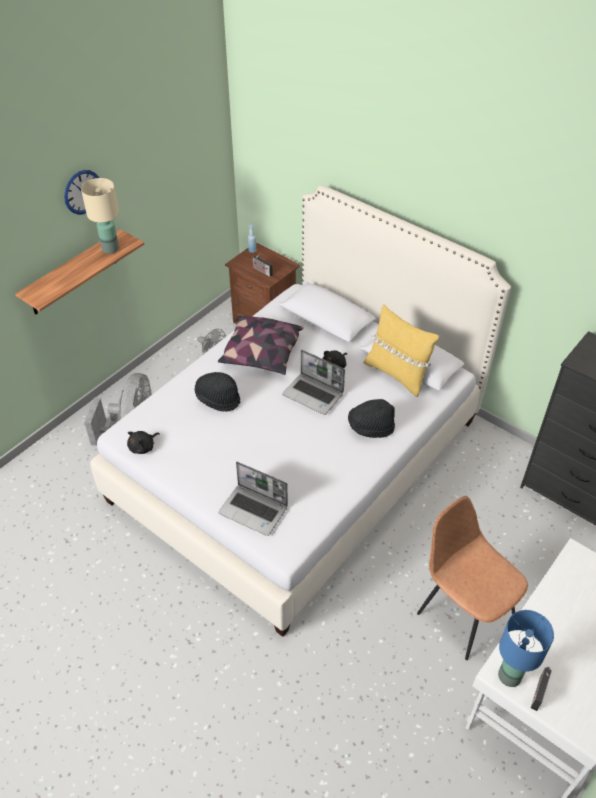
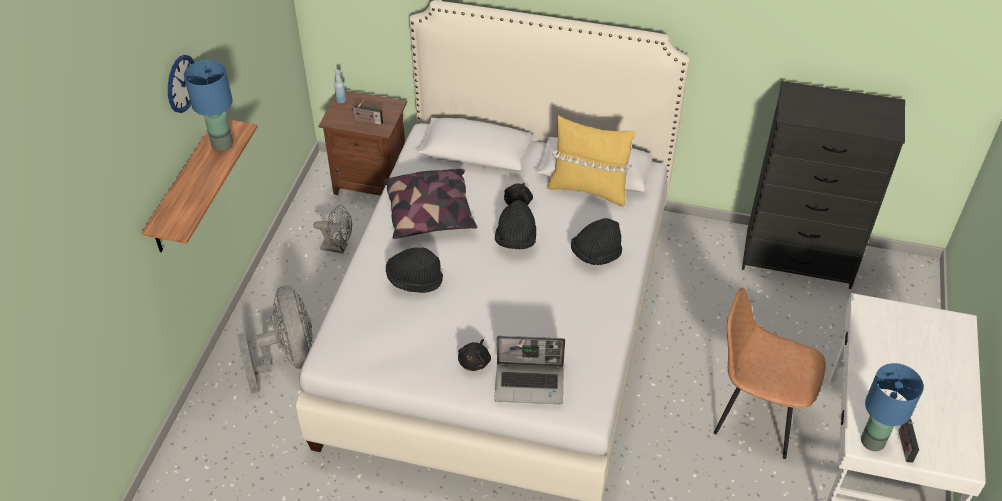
camera: 25 degrees left, 0 degrees up
(110, 249) = (222, 144): beige table lamp -> blue table lamp
(143, 447) = (363, 363): black plush toy -> black plush toy (475, 361)
(314, 394) = (516, 240): laptop -> black hat

